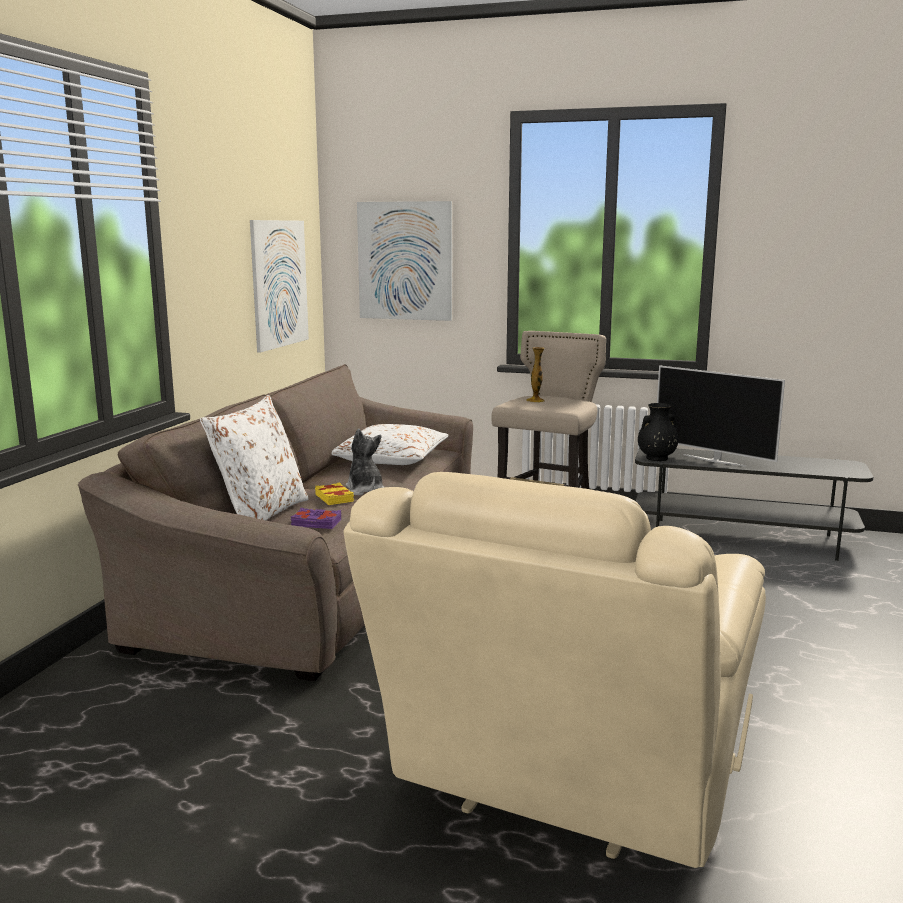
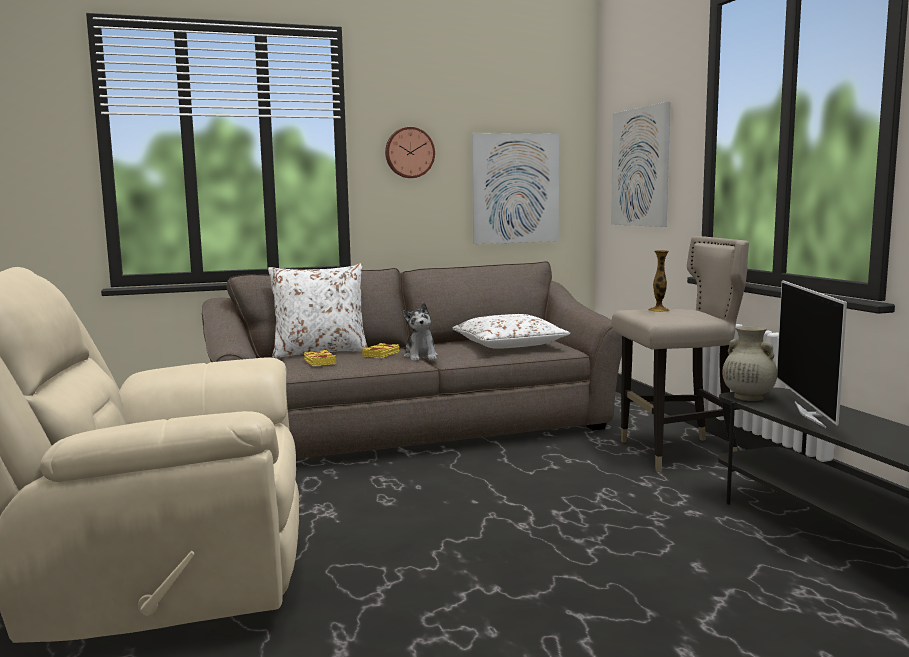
camera: 55 degrees right, 5 degrees down
(208, 245) = (409, 152): none -> wall clock
(316, 523) = (319, 362): purple book -> yellow book
(364, 490) = (421, 357): plush toy -> plush toy turned 135 degrees clockwise
(656, 458) = (747, 397): black vase -> beige vase

